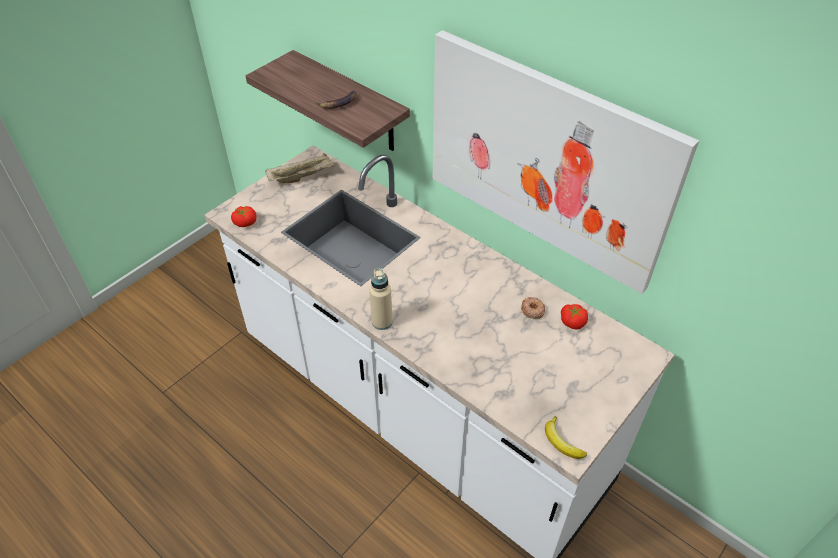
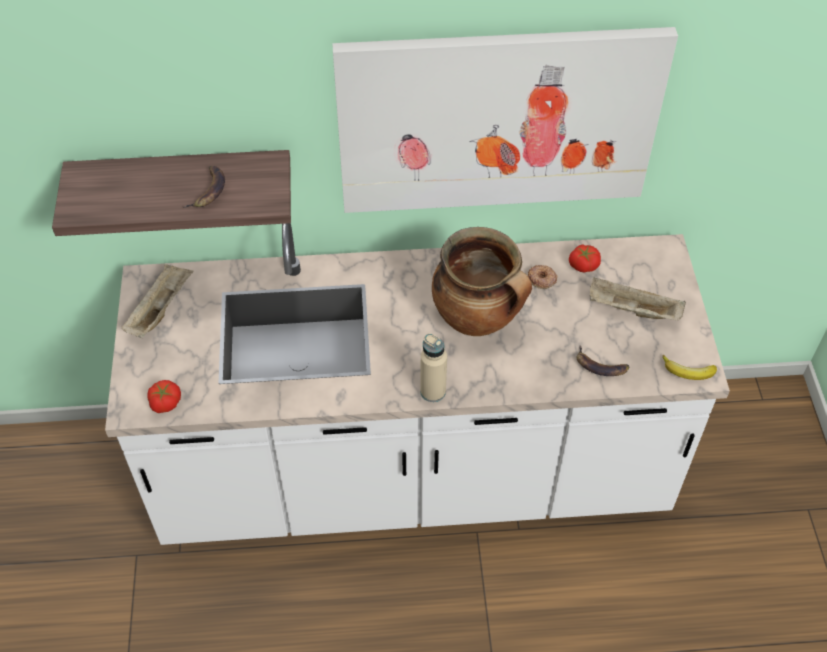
camera: 45 degrees left, 5 degrees up
(461, 304) = (478, 320): none -> cooking pot
(504, 389) = (600, 366): none -> banana
(571, 373) = (632, 310): none -> beige tray

